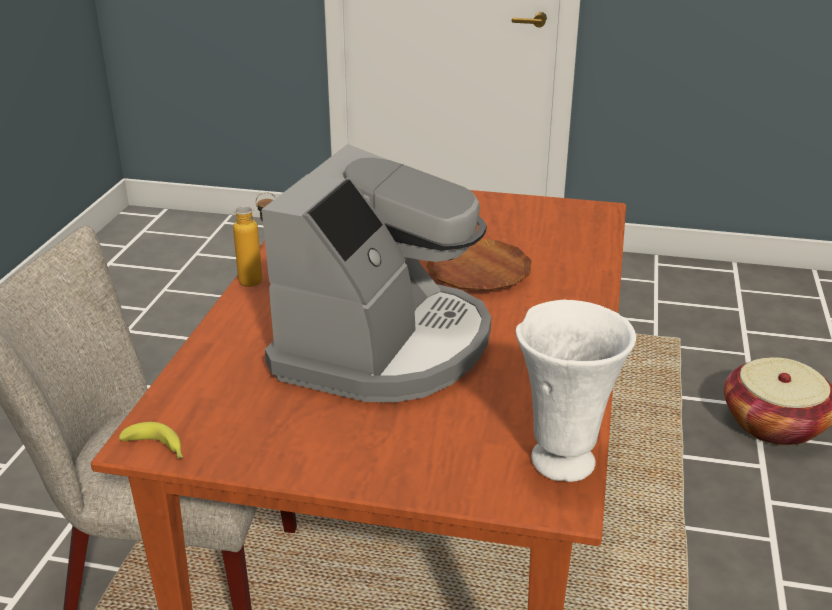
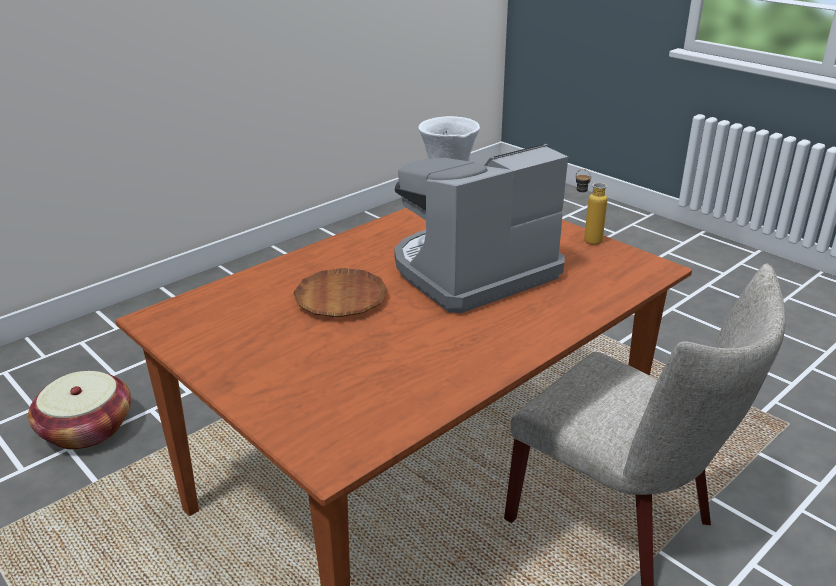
camera: 145 degrees left, 0 degrees up
(157, 449) = (650, 262): banana -> none
(260, 281) = (516, 351): bottle -> bottle (585, 239)

